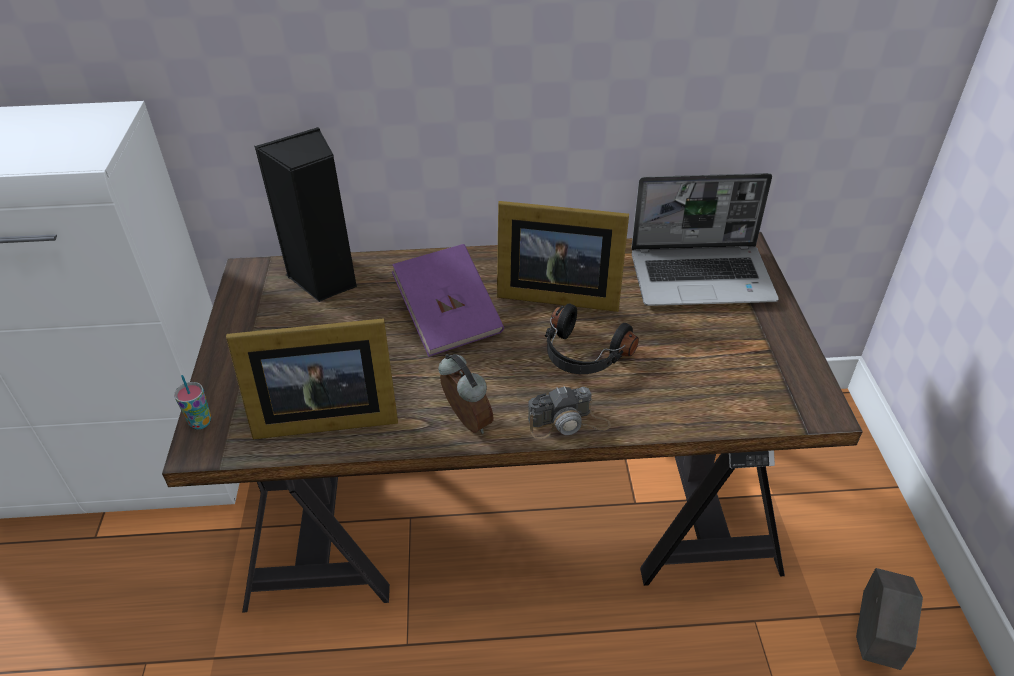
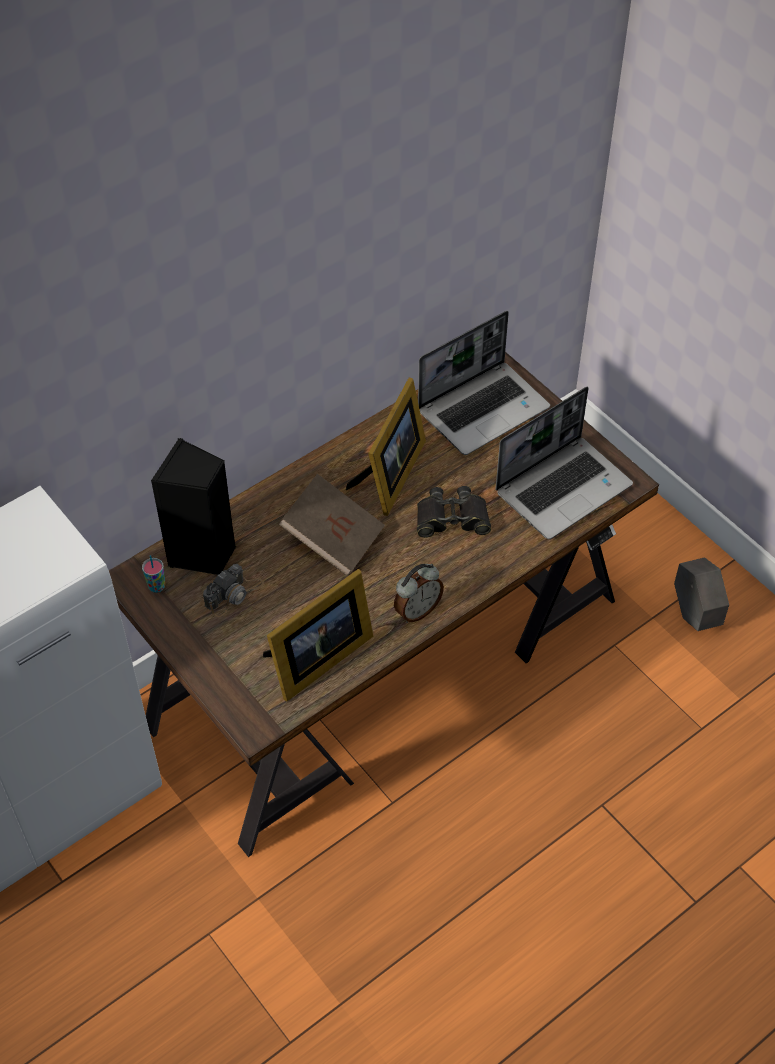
camera: 35 degrees left, 10 degrees up
(200, 422) = (235, 711): cup -> cup (156, 586)
(449, 319) = (333, 538): purple book -> brown book
(466, 422) = (417, 610): alarm clock -> alarm clock turned 120 degrees clockwise
(555, 293) = (390, 476): picture frame -> picture frame turned 45 degrees counterclockwise
(568, 423) = (482, 574): camera -> camera (234, 594)
(583, 355) = (452, 518): black headphones -> black binoculars
(735, 382) = (563, 487): none -> laptop

